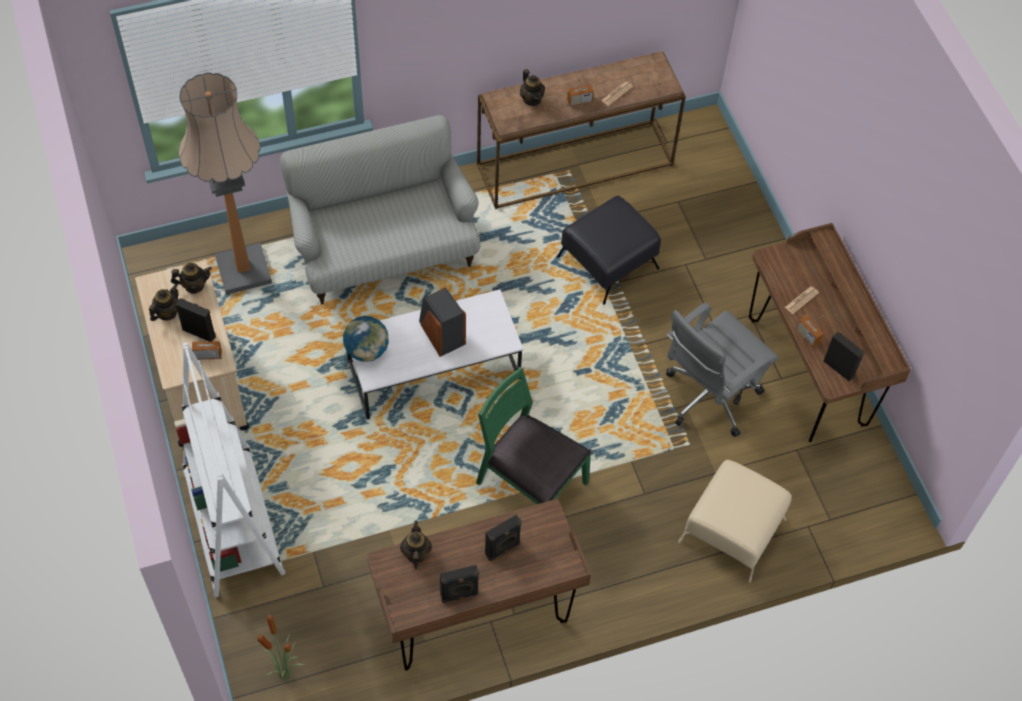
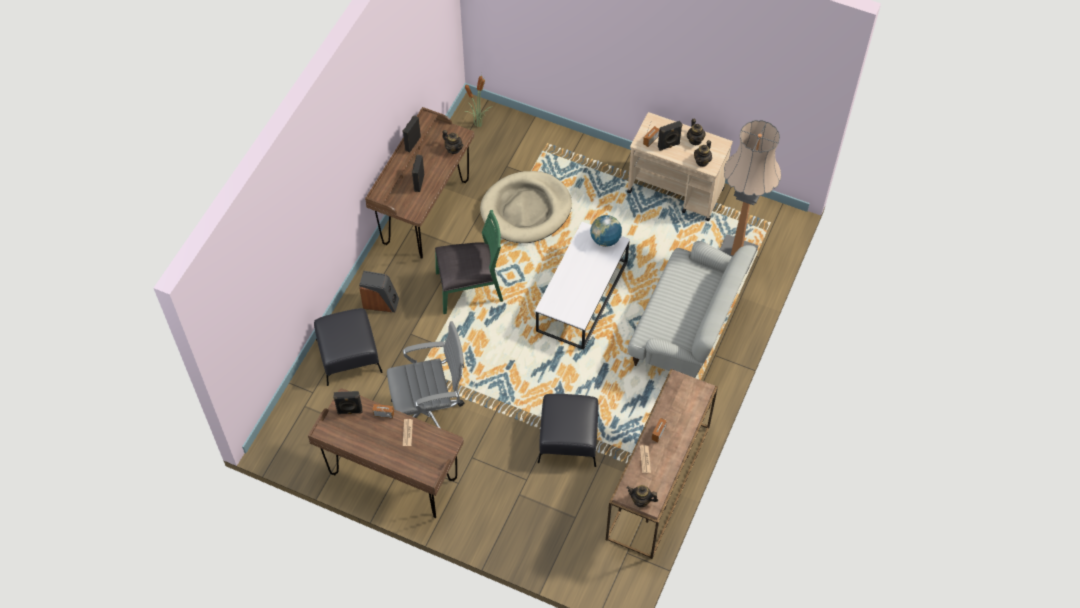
camera: 135 degrees right, 0 degrees up
(234, 523) = (577, 154): white bookcase -> none
(369, 513) = (526, 210): none -> beige dog bed
(441, 334) = (582, 280): speaker -> speaker (380, 302)
(532, 99) = (684, 408): teapot -> teapot (641, 500)
(707, 399) = (430, 411): grey office chair -> grey office chair turned 75 degrees clockwise
(731, 531) = (349, 355): beige ottoman -> black ottoman

